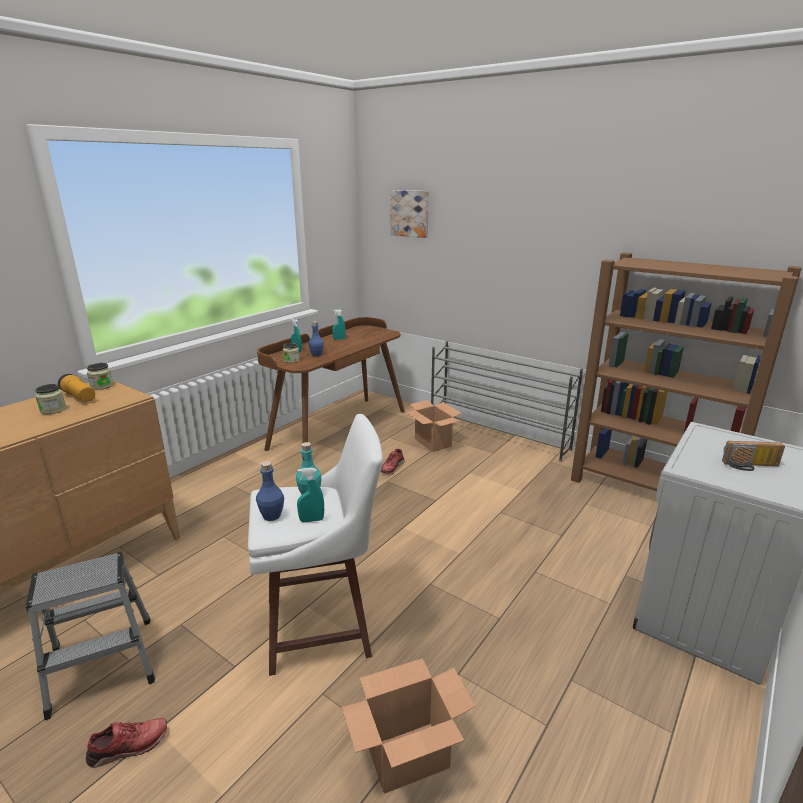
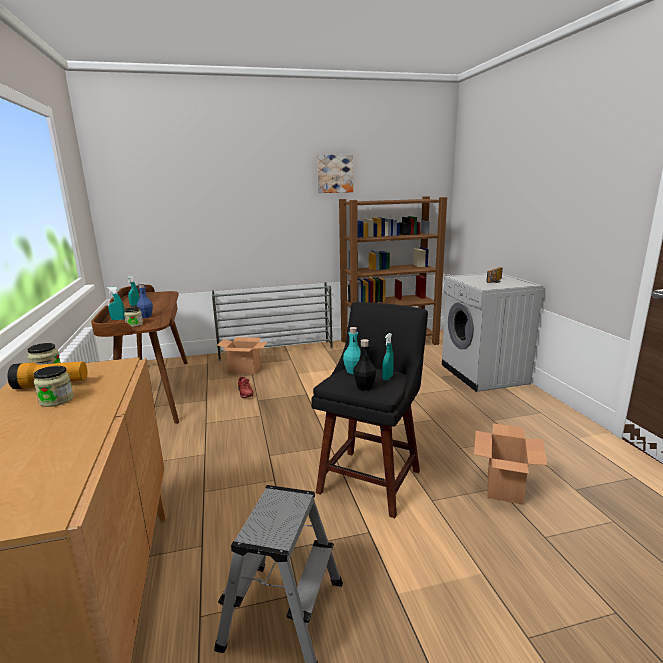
camera: 50 degrees left, 5 degrees down
(128, 747) = (400, 616): red shoe -> none
(271, 516) = (364, 387): blue bottle -> black bottle
(323, 625) = (372, 478): white stool -> black stool
(410, 213) = (156, 185): picture -> picture (334, 174)

